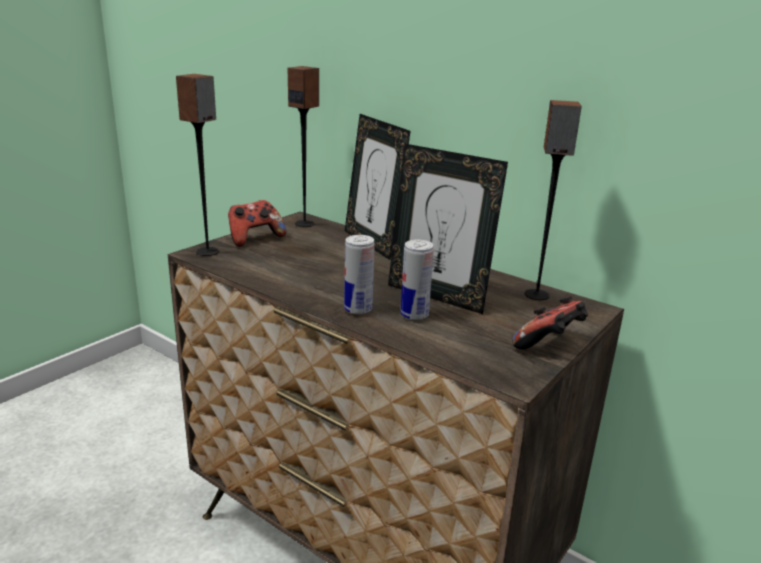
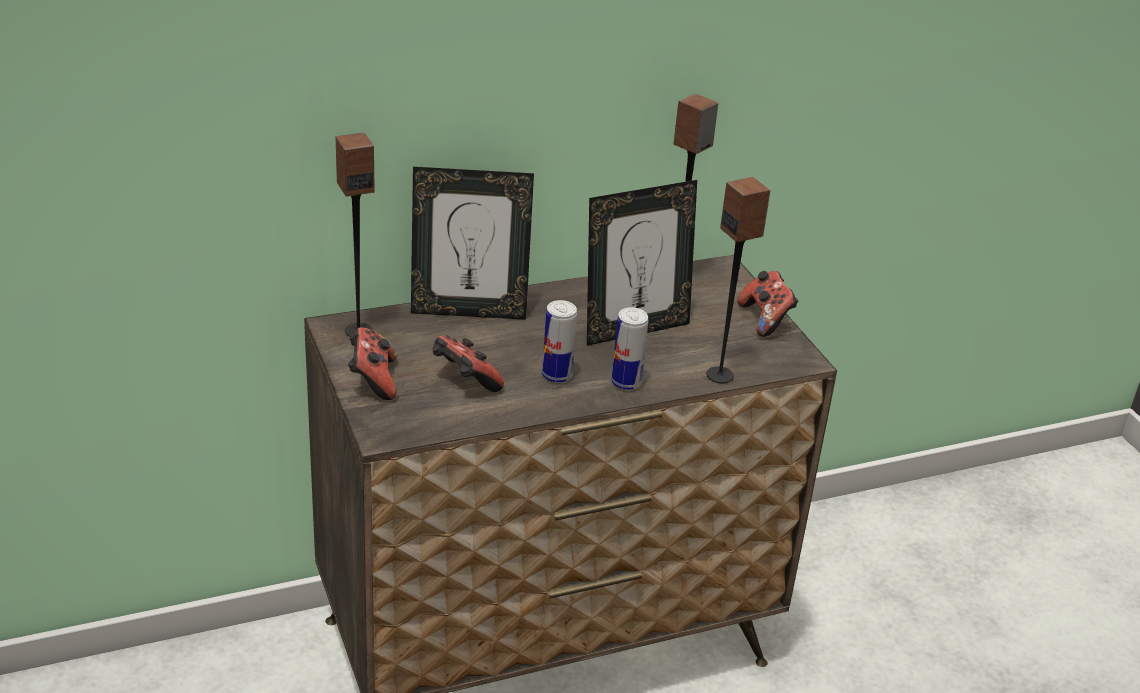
camera: 60 degrees left, 10 degrees up
(208, 252) = (386, 425): speaker -> speaker (720, 375)
(286, 260) = (464, 381): none -> game controller
(414, 315) = (662, 358): can -> can (557, 375)

